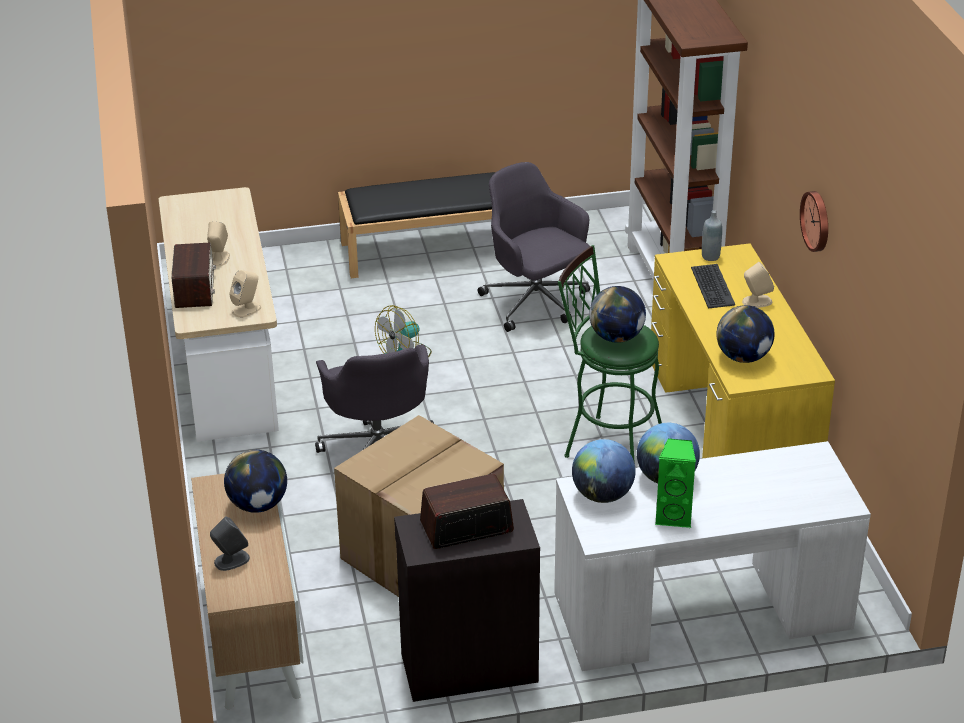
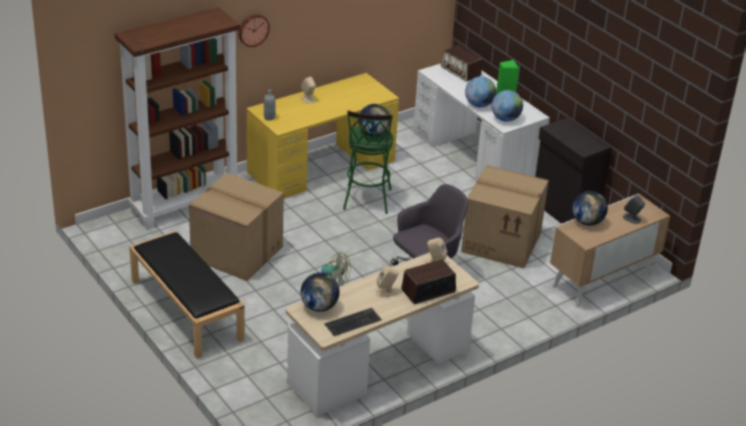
camera: 115 degrees left, 0 degrees up
(466, 527) = (573, 137): radio -> radio (461, 71)
(536, 303) = (235, 253): grey office chair -> cardboard box
(712, 286) = (301, 113): keyboard -> keyboard (353, 322)
(743, 357) = (364, 97): globe -> globe (319, 307)
(817, 221) = (322, 25): wall clock -> wall clock (253, 29)

